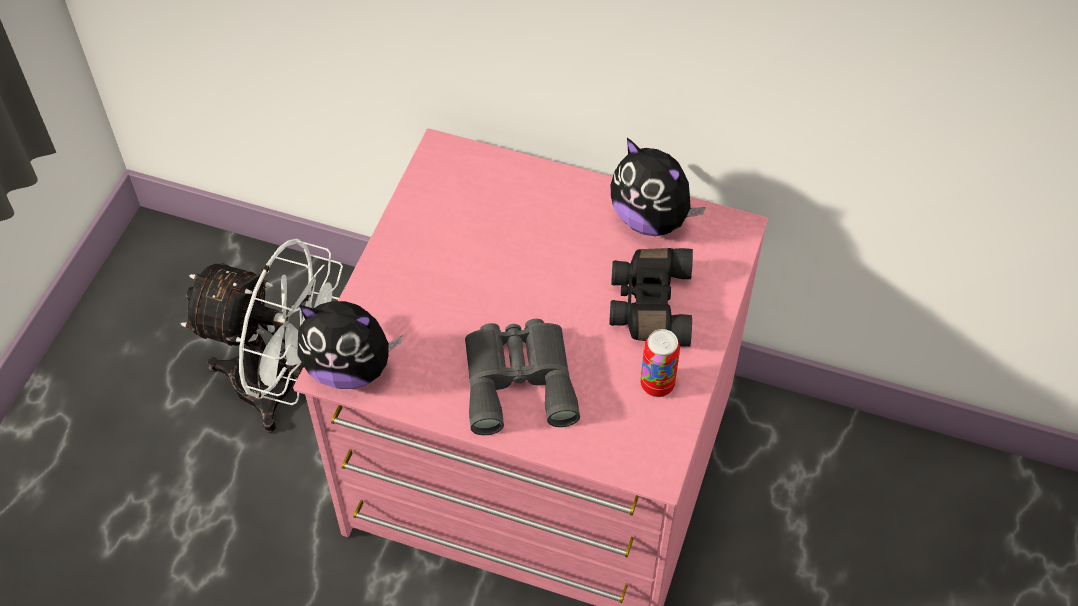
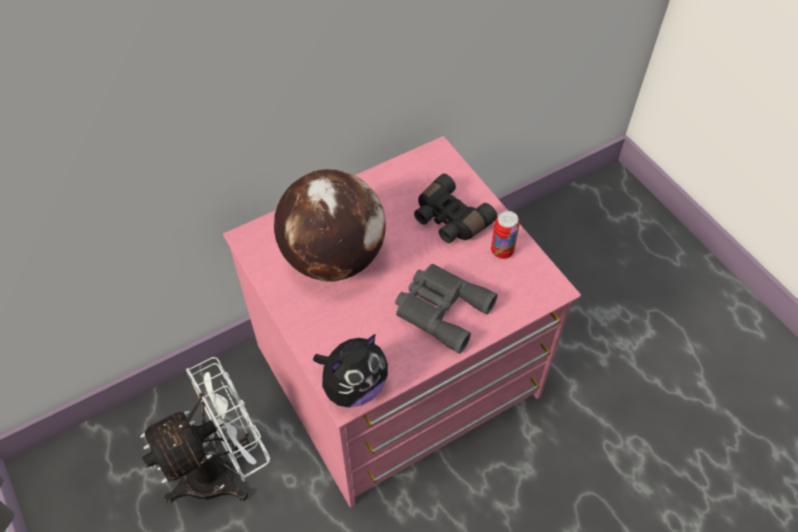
camera: 50 degrees left, 0 degrees up
(490, 238) = (333, 257): none -> globe
(651, 219) = (395, 180): plush toy -> none

